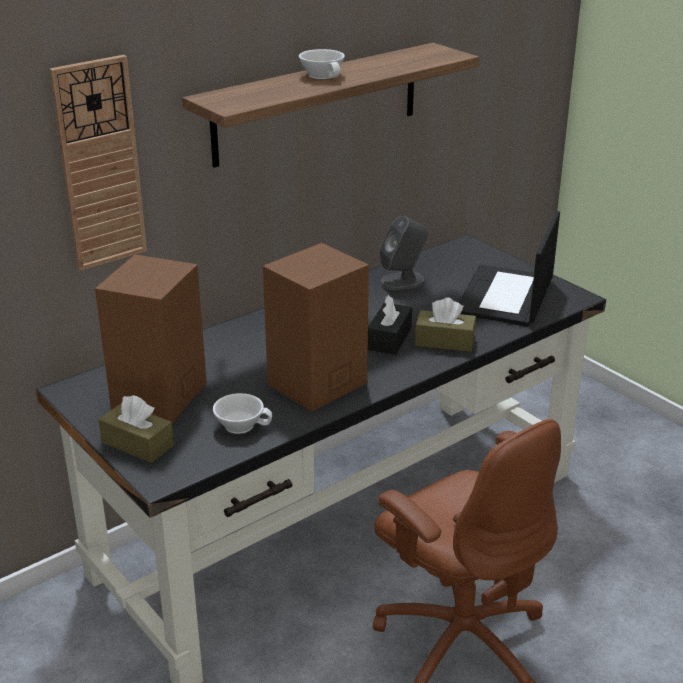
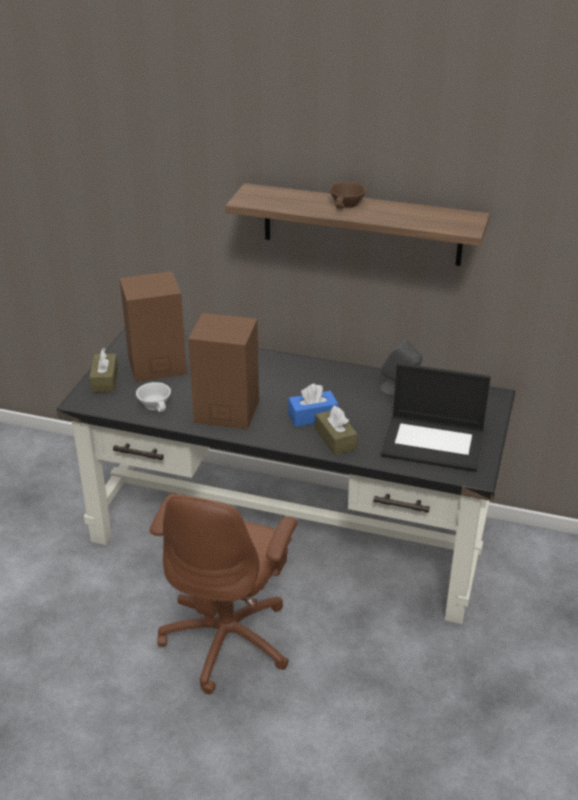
camera: 55 degrees right, 5 degrees up
(99, 165) = (181, 207): wall clock -> none
(324, 75) = (348, 204): white cup -> brown cup
(389, 338) = (312, 416): black tissue box -> blue tissue box
(506, 297) = (434, 443): laptop -> laptop turned 150 degrees counterclockwise

